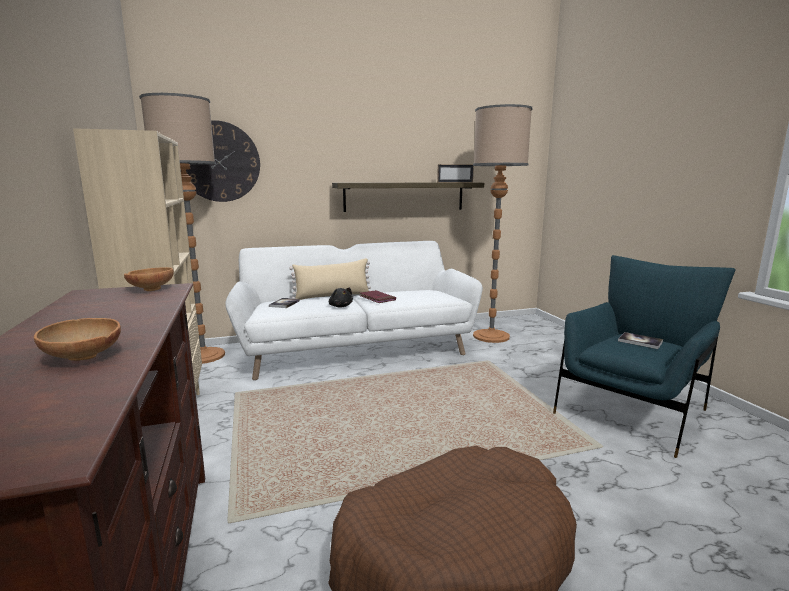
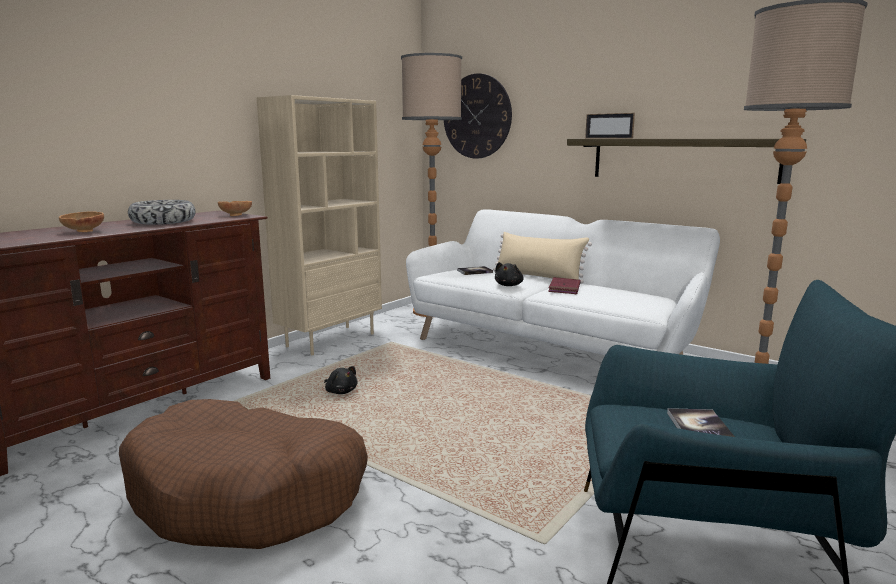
camera: 55 degrees right, 0 degrees up
(108, 316) = (163, 222): none -> bowl
(302, 448) = (340, 391): none -> black plush toy
(455, 182) = (754, 138): picture frame -> picture frame (608, 138)

